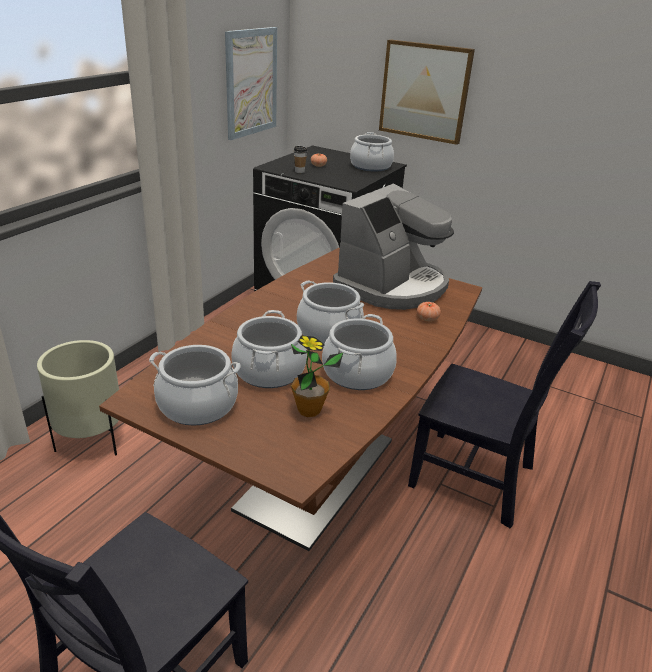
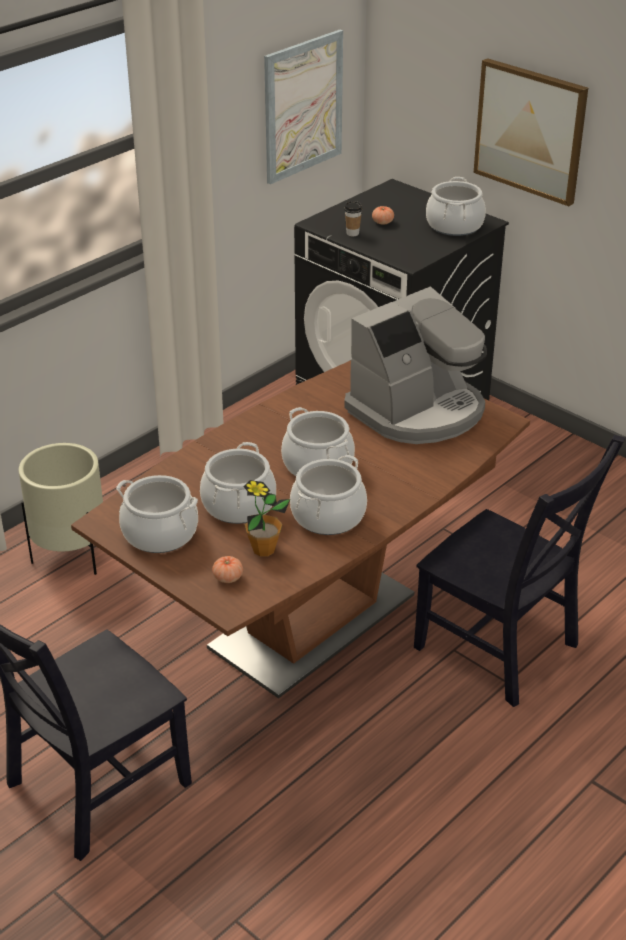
camera: 15 degrees right, 5 degrees up
(427, 318) = (437, 458): tomato -> tomato (228, 577)

